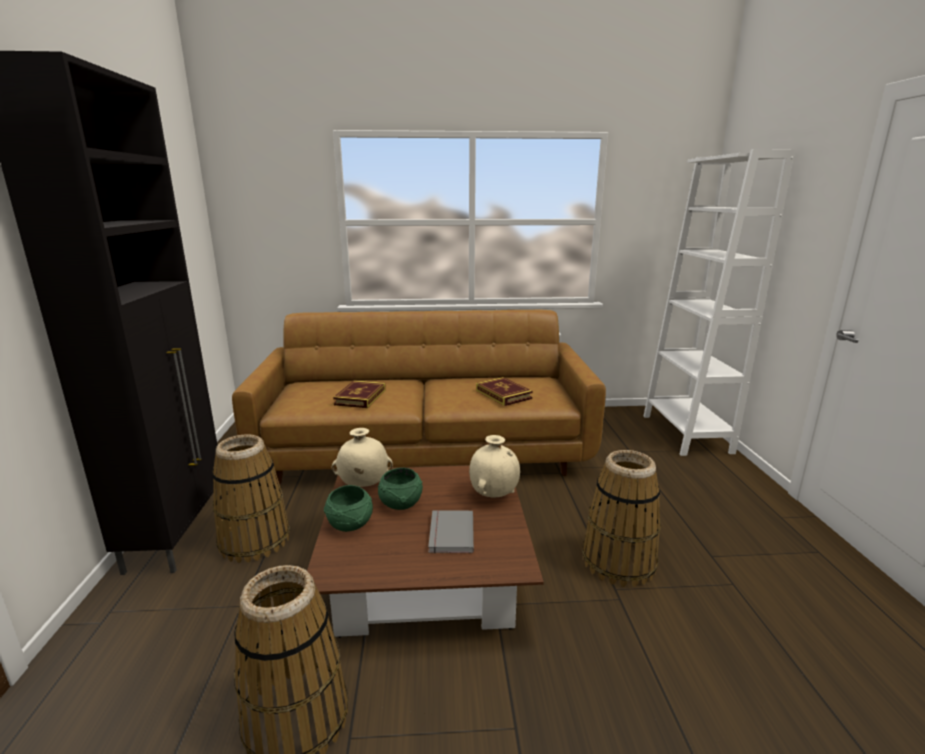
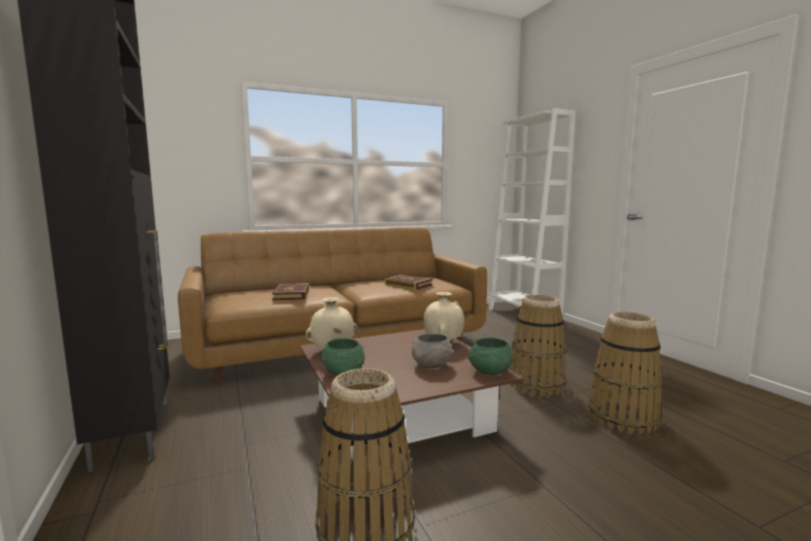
camera: 20 degrees left, 10 degrees down
(254, 540) = (224, 422): basket -> basket (622, 417)
(401, 504) = (375, 356): green bowl -> green bowl (490, 371)
(449, 533) = (431, 365): grey book -> grey bowl

